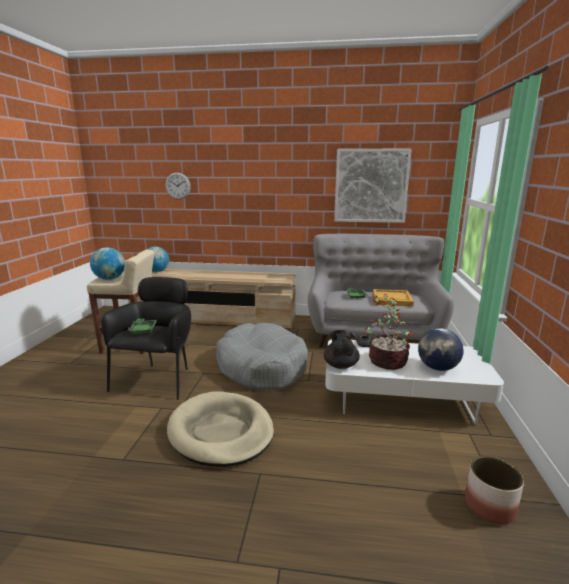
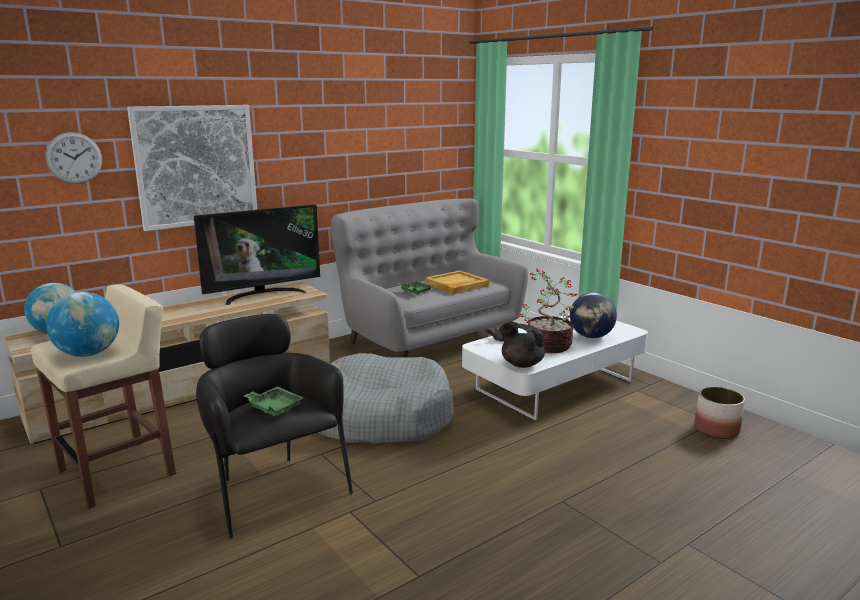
camera: 45 degrees left, 0 degrees up
(221, 431) = (463, 493): beige dog bed -> none
(261, 276) = (262, 295): none -> television
(371, 186) = (383, 139): picture -> picture (196, 166)

